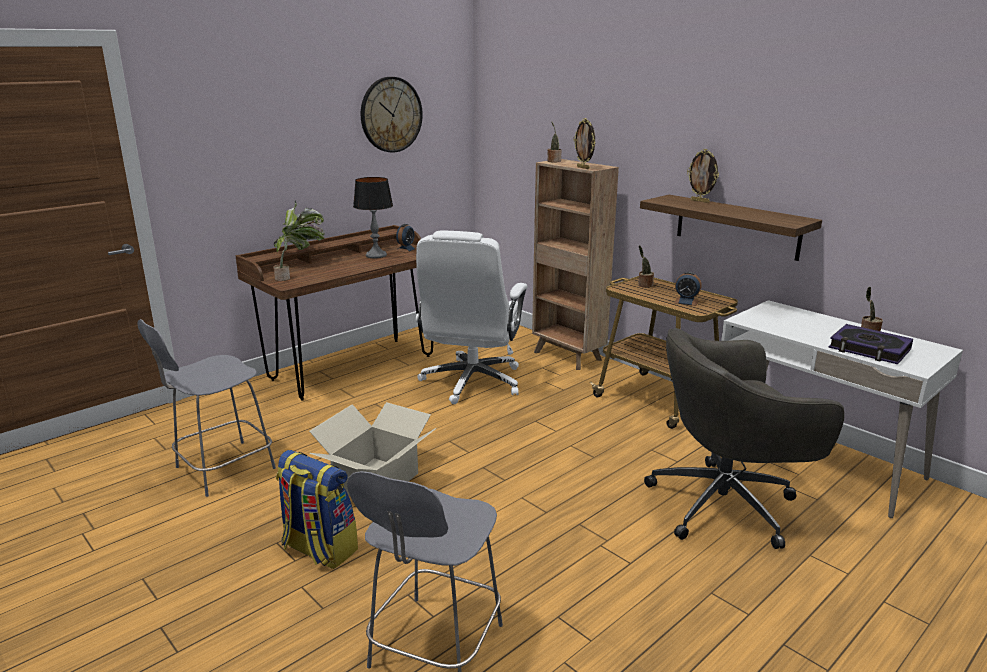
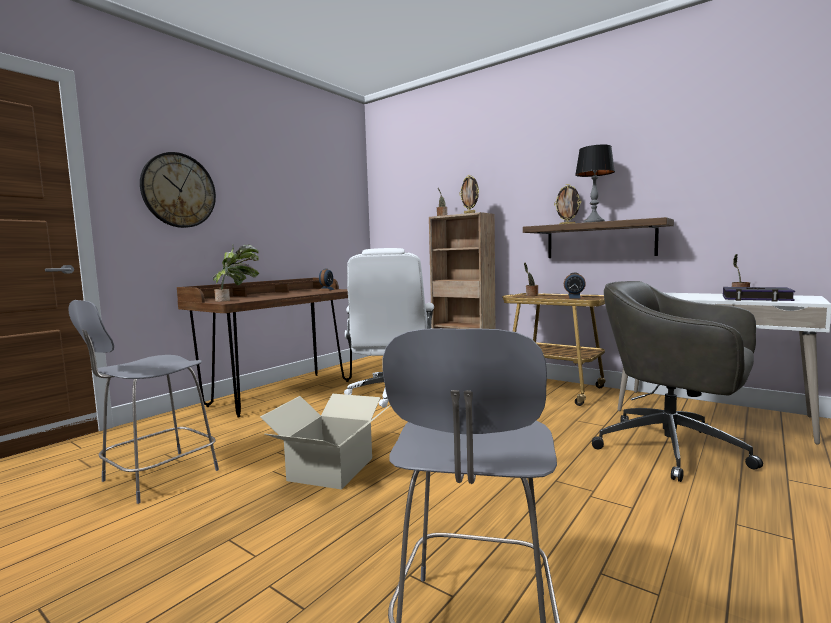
camera: 10 degrees left, 15 degrees down
(318, 549) = (282, 540): backpack -> none
(376, 255) = (303, 292): table lamp -> table lamp (593, 222)
(391, 115) = (309, 191): wall clock -> wall clock (178, 190)
(726, 504) = (675, 450): grey office chair -> grey office chair turned 60 degrees clockwise

